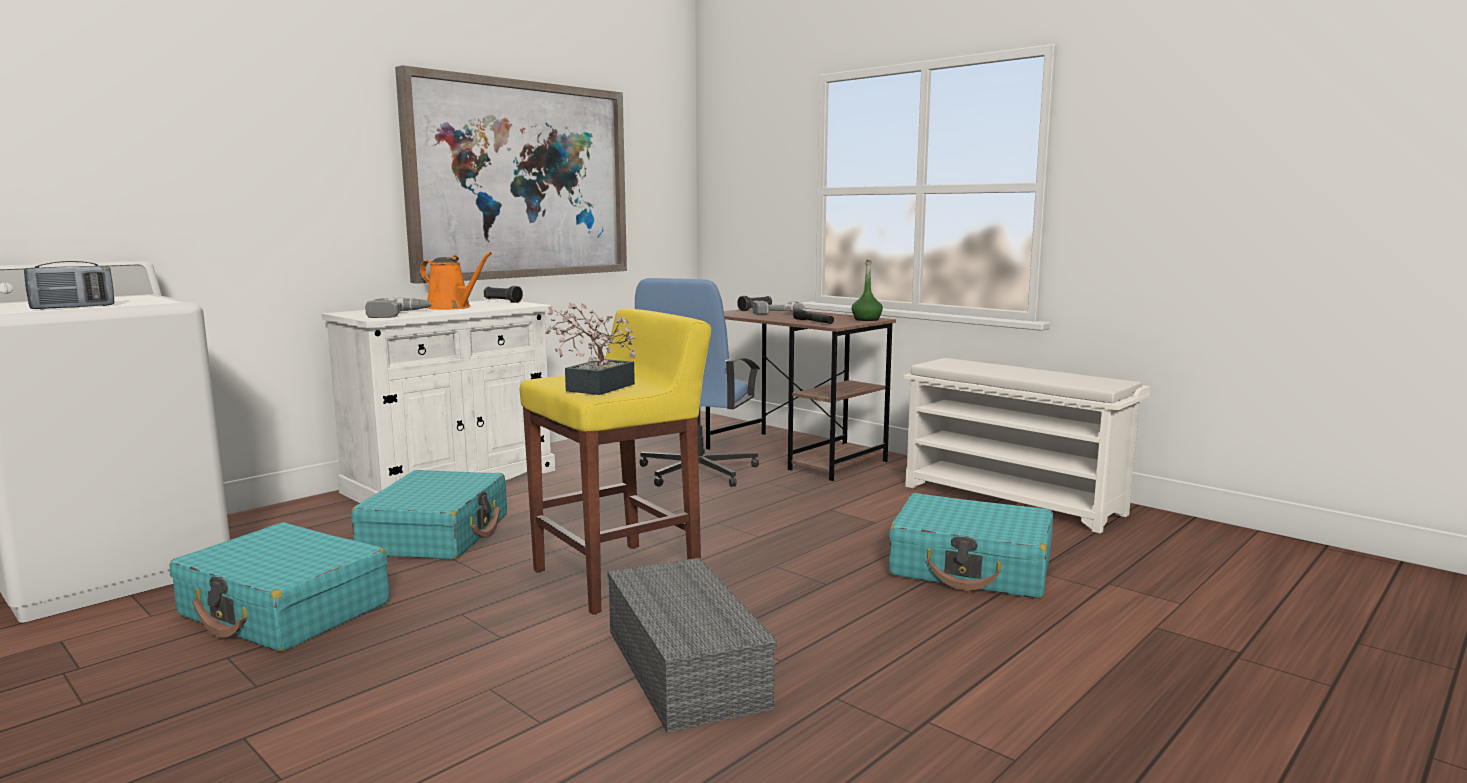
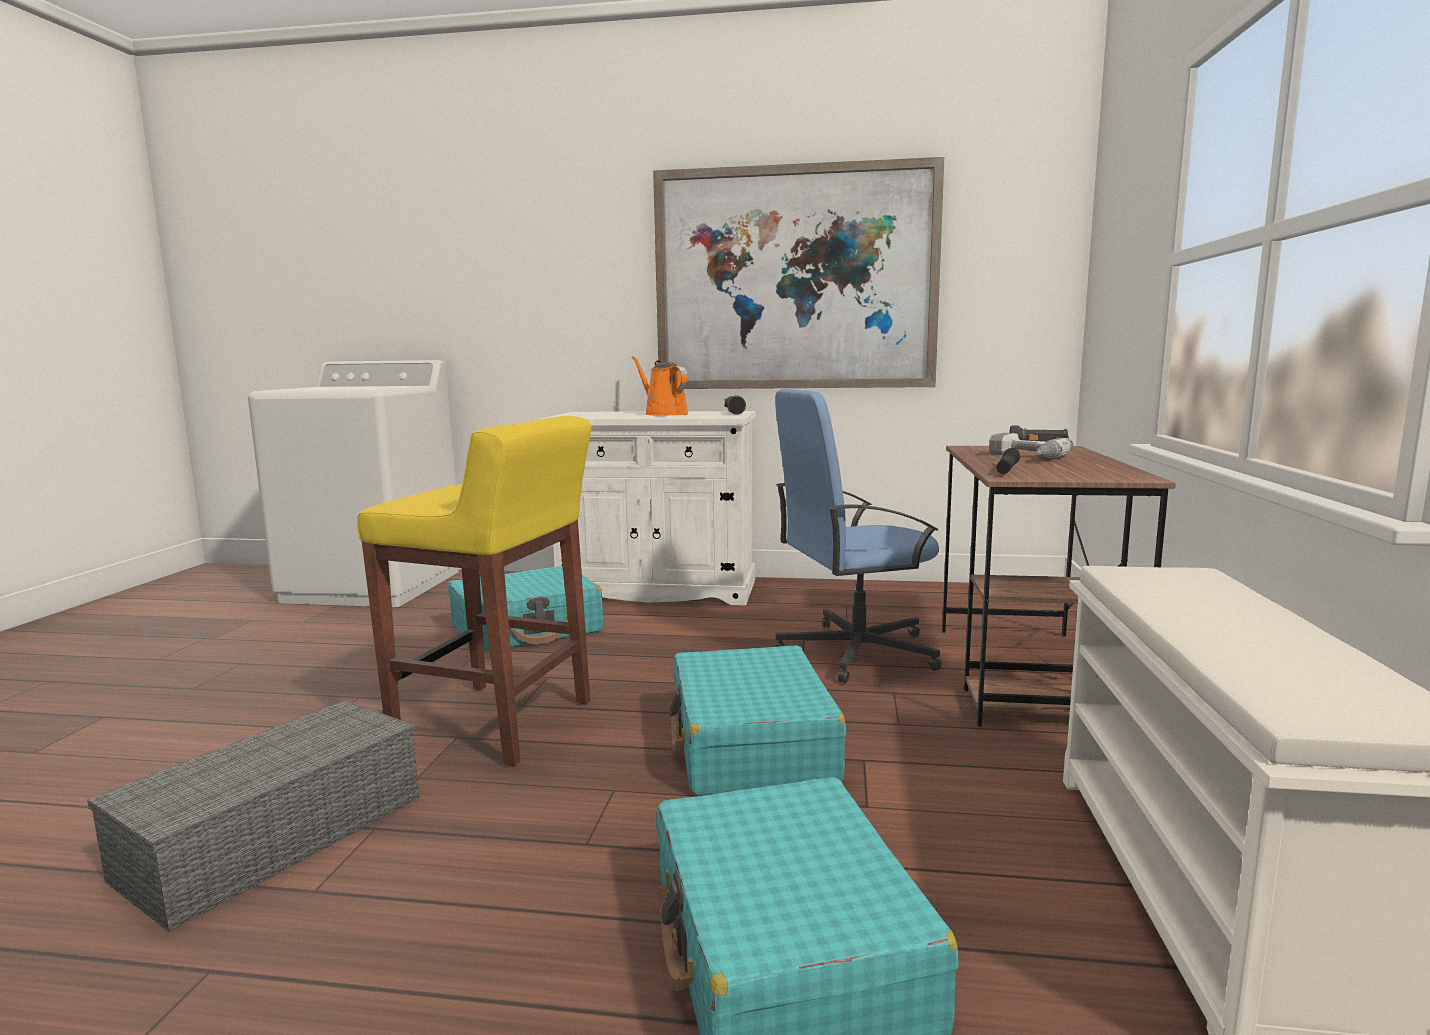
camera: 55 degrees right, 0 degrees up
(73, 307) = (316, 389): radio -> none
(285, 610) = (333, 646): turquoise suitcase -> turquoise suitcase (751, 745)
(398, 314) = (593, 416): power drill -> none
(452, 307) = (663, 414): orange watering can -> orange watering can turned 150 degrees clockwise
(594, 389) = (422, 499): potted plant -> none
(866, 319) = (1114, 477): green bottle -> none

